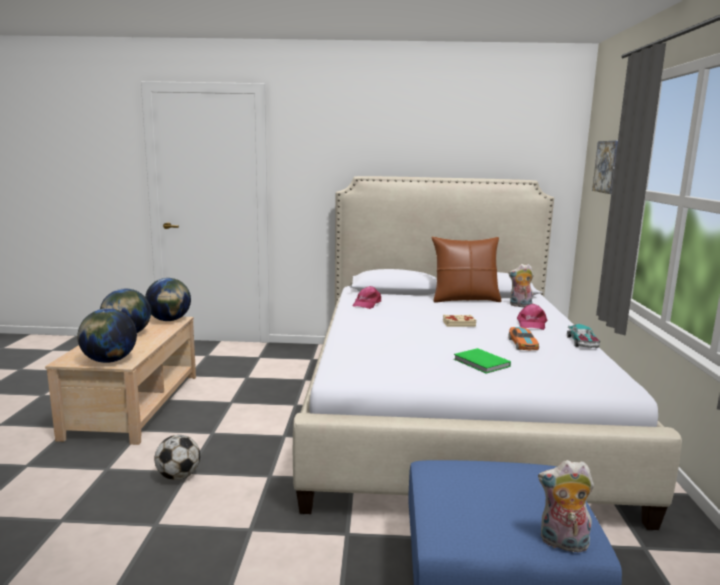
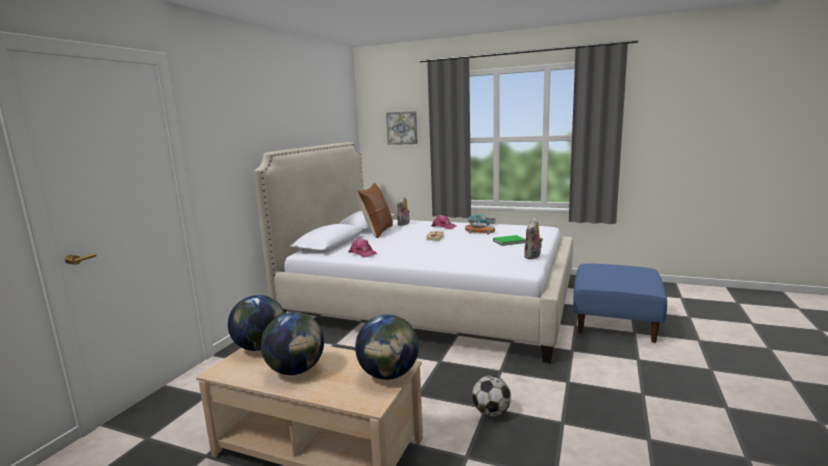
camera: 70 degrees left, 0 degrees up
(562, 543) = (649, 272): plush toy -> plush toy (533, 257)

